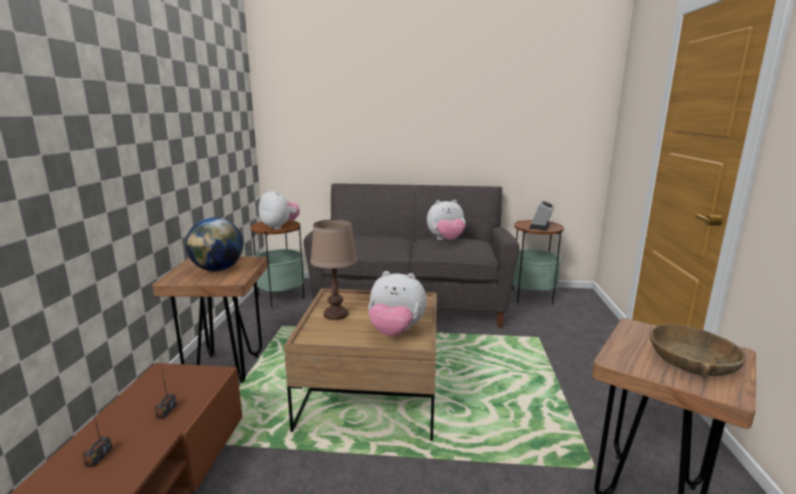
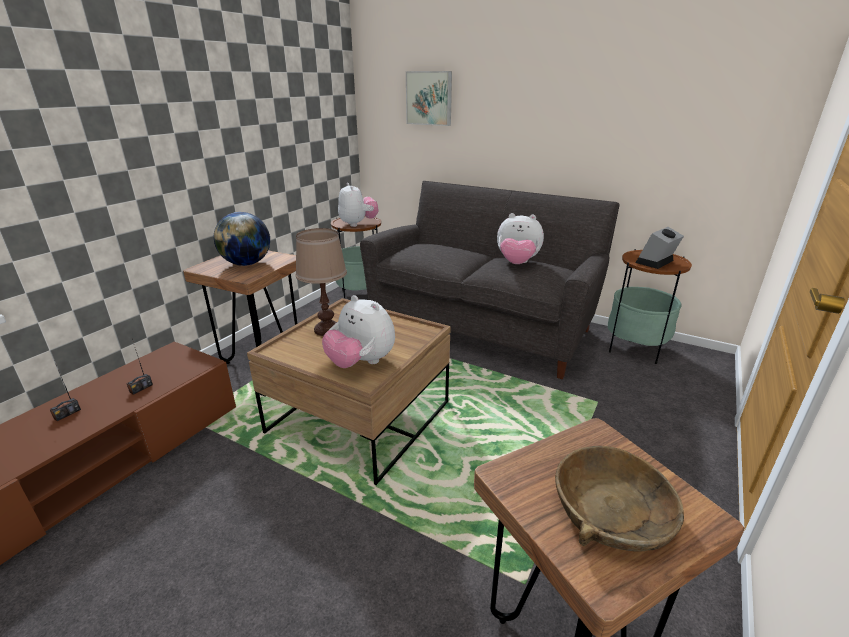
camera: 25 degrees right, 10 degrees up
(332, 113) = (429, 98): none -> picture

